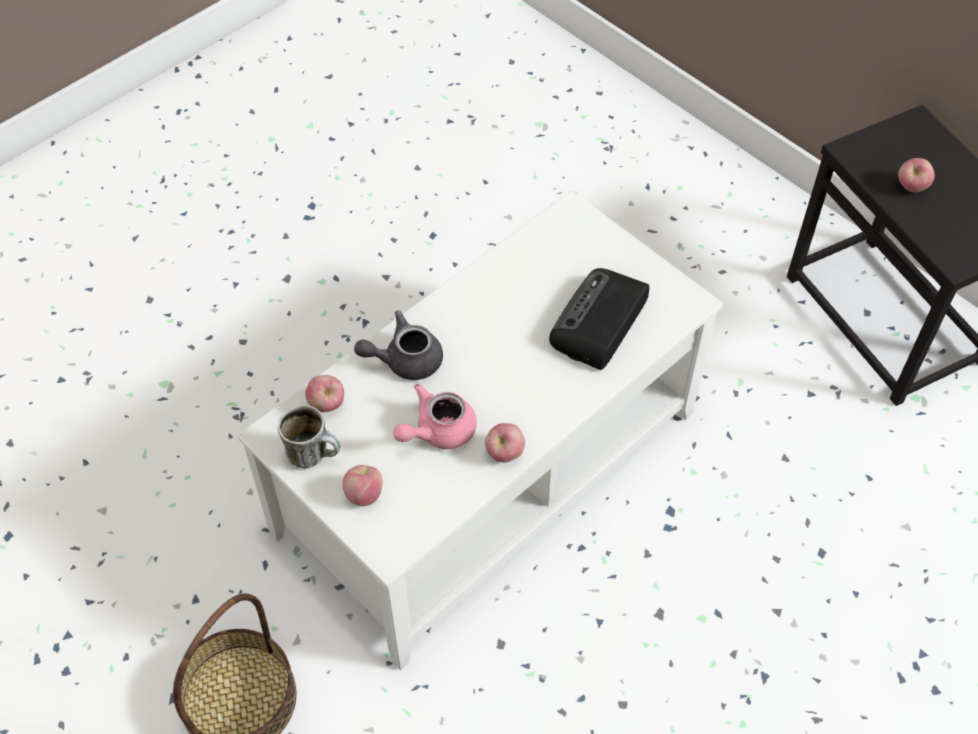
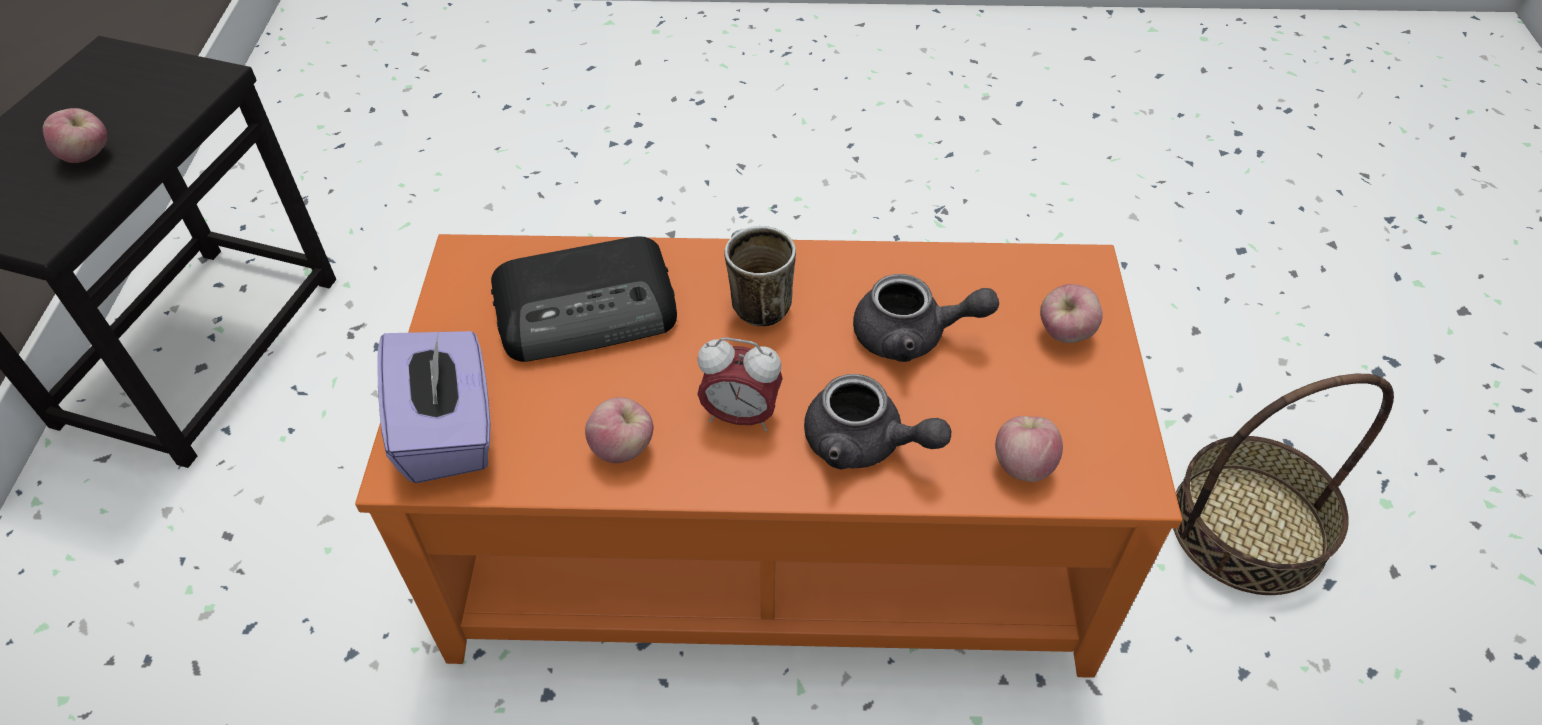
camera: 135 degrees left, 5 degrees down
(314, 455) = (1091, 416): mug -> mug (754, 303)
(437, 431) = (912, 336): pink teapot -> grey teapot
(471, 330) = (740, 416): none -> alarm clock
(490, 474) = (772, 532): white coffee table -> orange coffee table
(505, 453) = (862, 265): apple -> apple (623, 449)
(577, 234) = (449, 431): none -> purple tissue box

